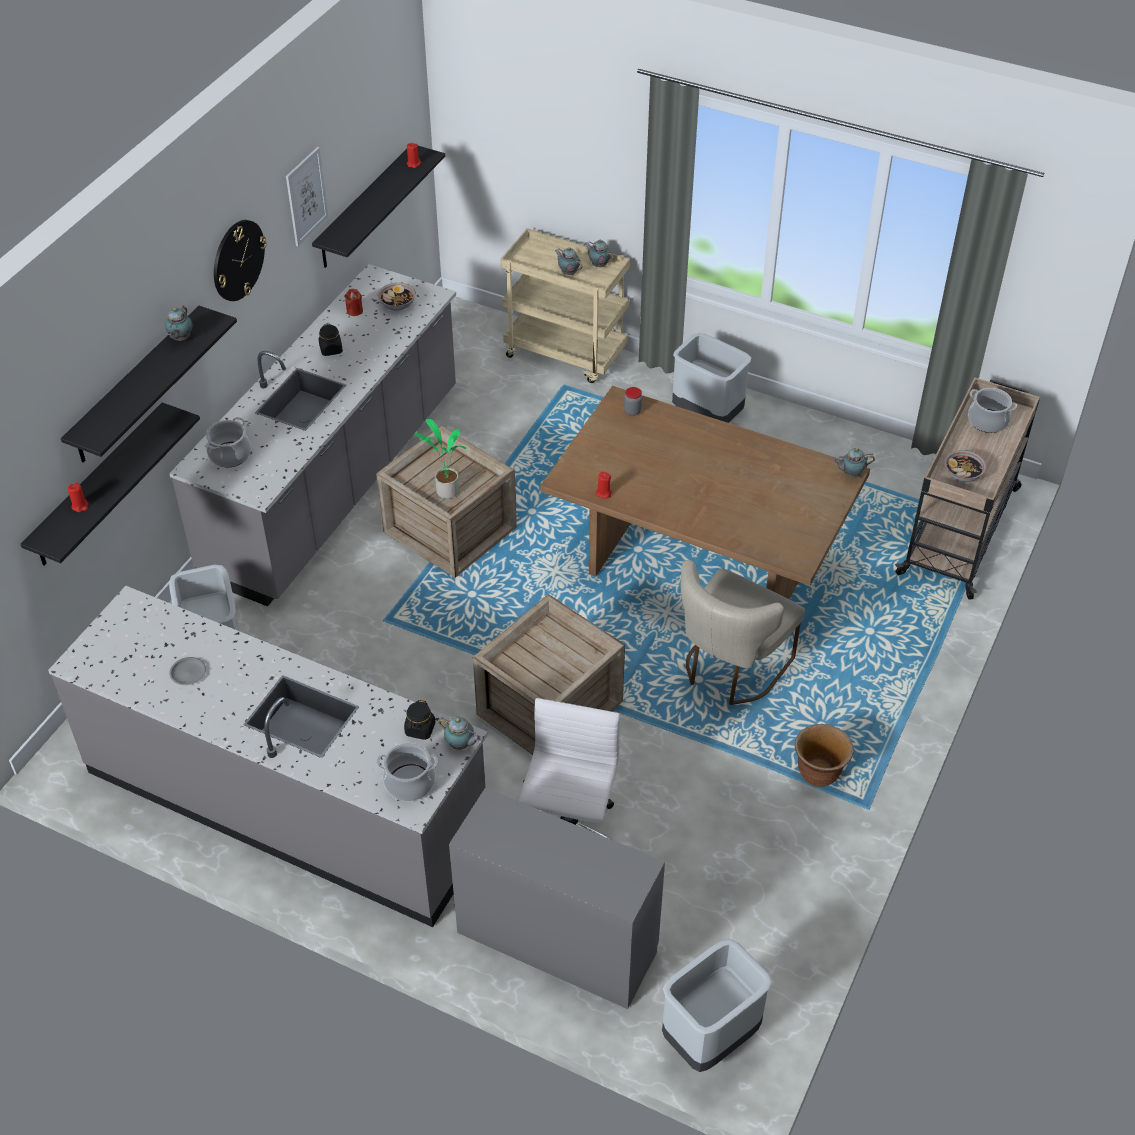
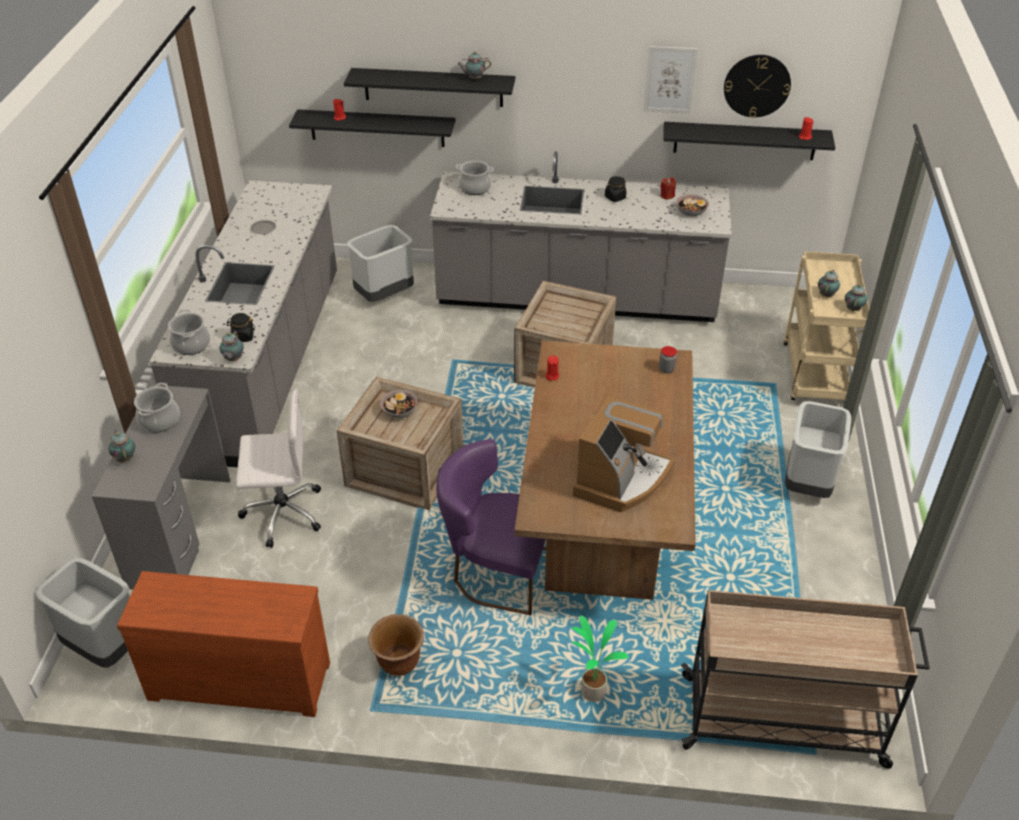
camera: 70 degrees right, 5 degrees down
(238, 260) = (570, 73): wall clock -> wall clock (757, 85)
(446, 491) = (550, 321): potted plant -> potted plant (592, 690)
(730, 670) = (495, 572): beige chair -> purple chair
(773, 489) = (621, 479): none -> coffee machine
(794, 911) = (241, 677): none -> brown dresser
(851, 474) = (676, 531): teapot -> teapot (125, 458)
(962, 474) = (750, 632): bowl -> bowl (399, 411)
(987, 421) = (854, 641): cooking pot -> cooking pot (159, 420)

